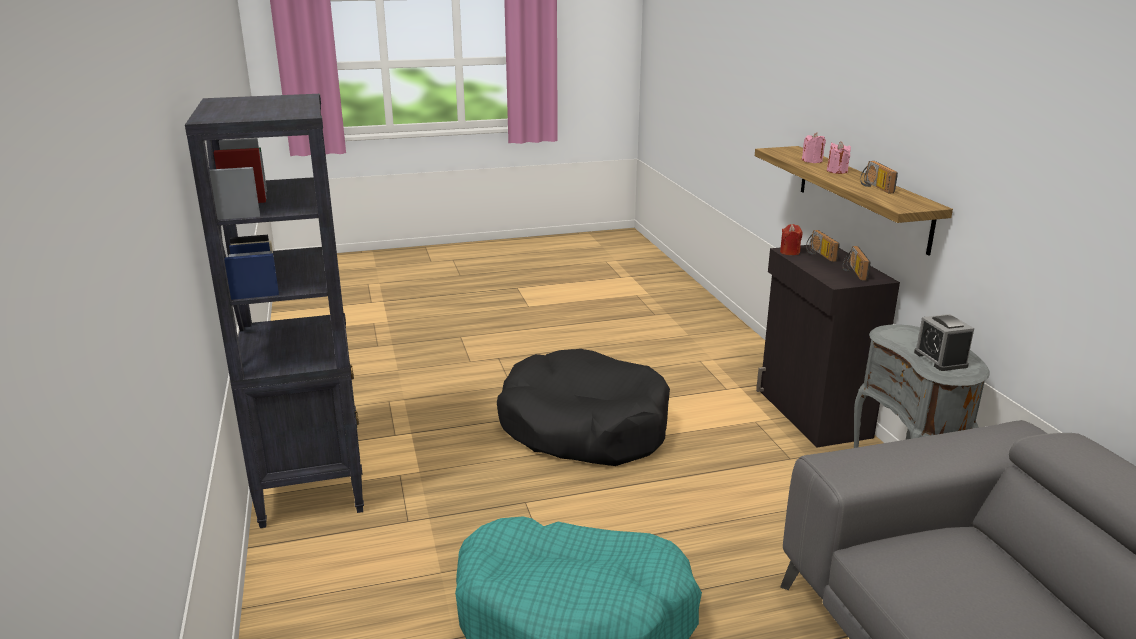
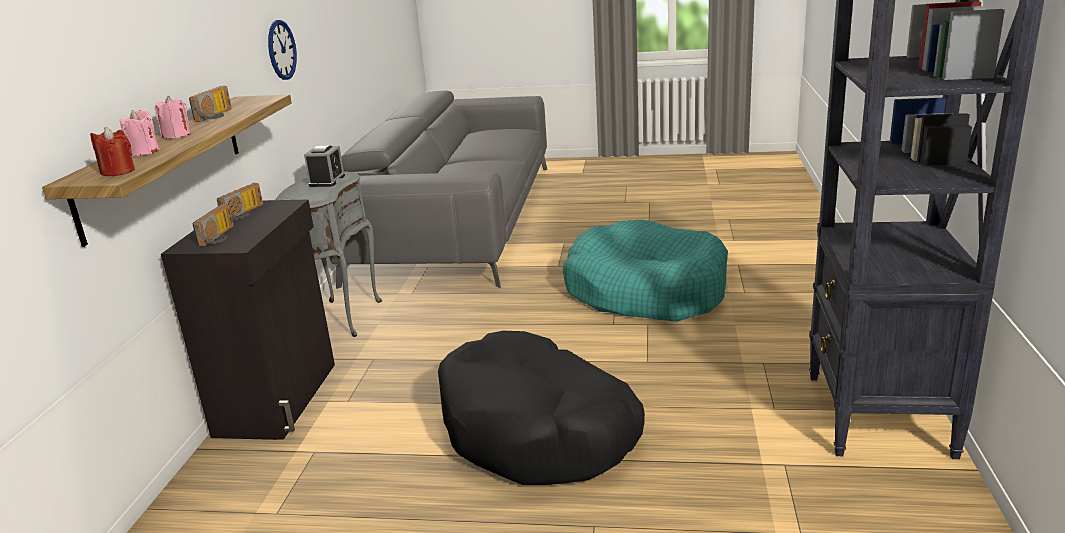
camera: 155 degrees left, 0 degrees up
(789, 252) = (241, 243): red candle -> red candle (118, 172)
(1064, 220) = (281, 50): none -> wall clock

